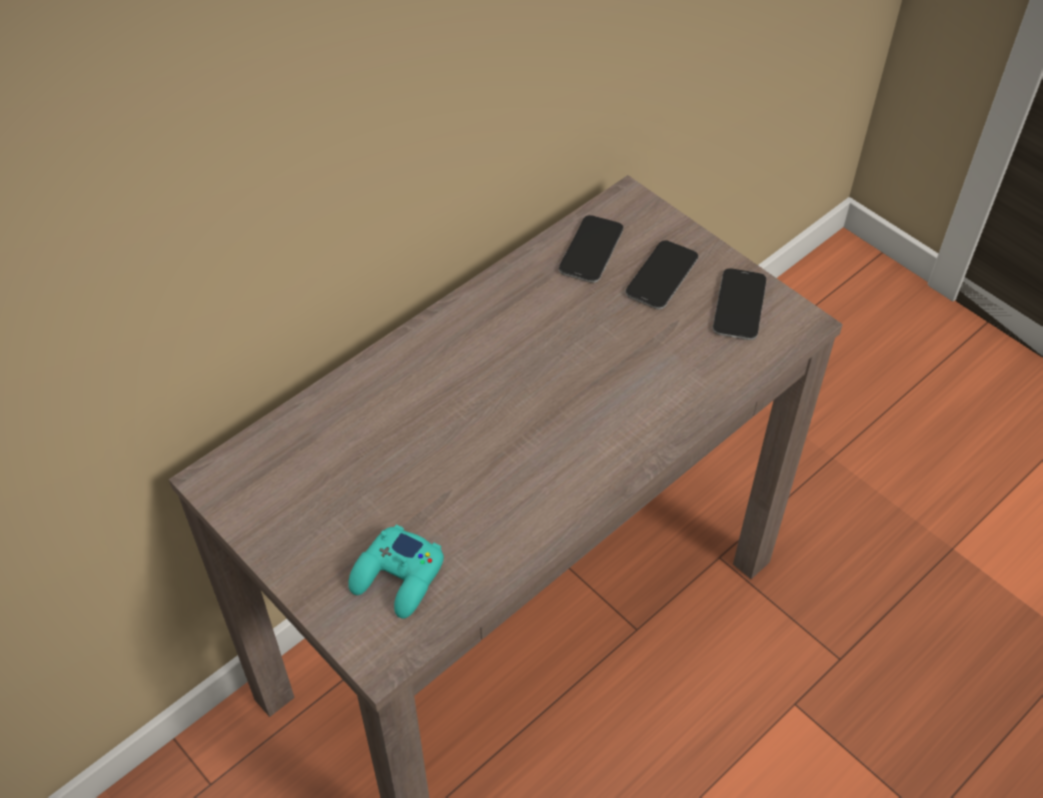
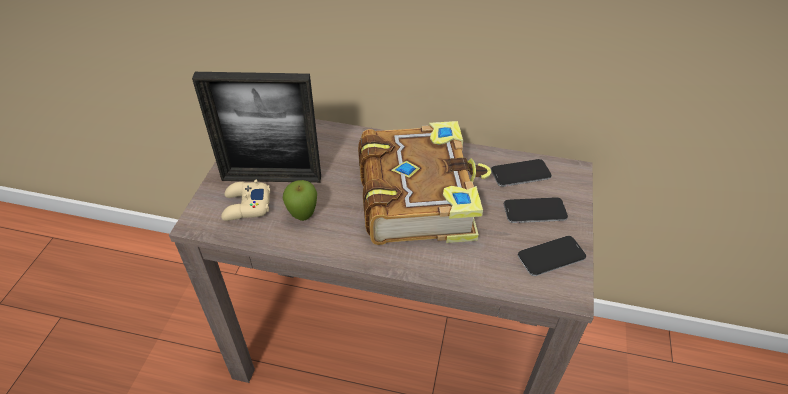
camera: 55 degrees right, 5 degrees down
(365, 520) = (271, 178): none -> picture frame
(398, 577) = (246, 206): turquoise game controller -> beige game controller
(476, 517) = (303, 216): none -> apple
(544, 373) = (418, 196): none -> book

